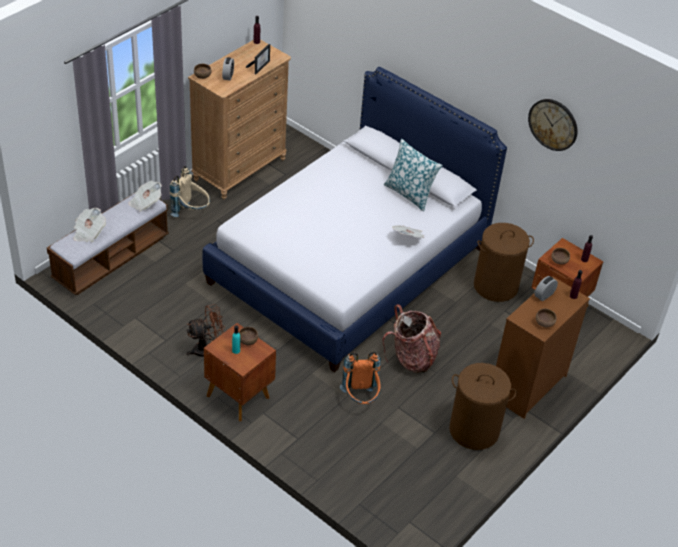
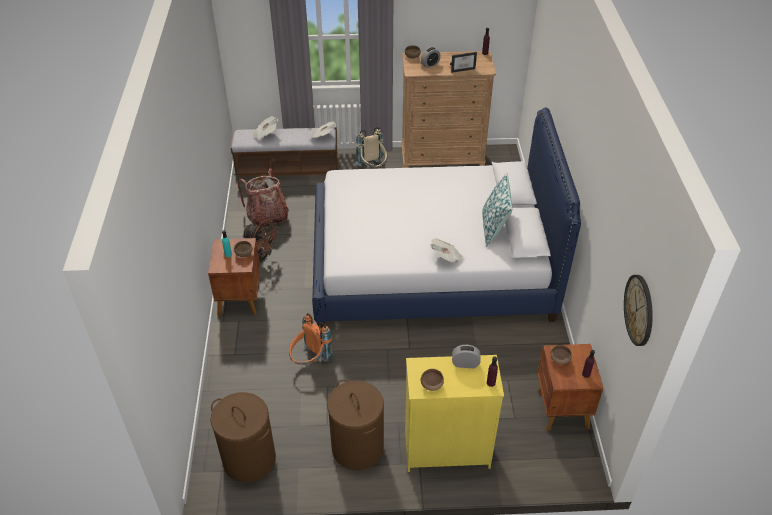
camera: 50 degrees right, 0 degrees up
(412, 358) = (385, 360): backpack -> backpack (267, 217)
(495, 286) = (525, 356): brown laundry basket -> brown laundry basket (249, 459)
(527, 385) = (446, 449): brown dresser -> yellow dresser
(553, 124) = (609, 214): wall clock -> wall clock (639, 310)

